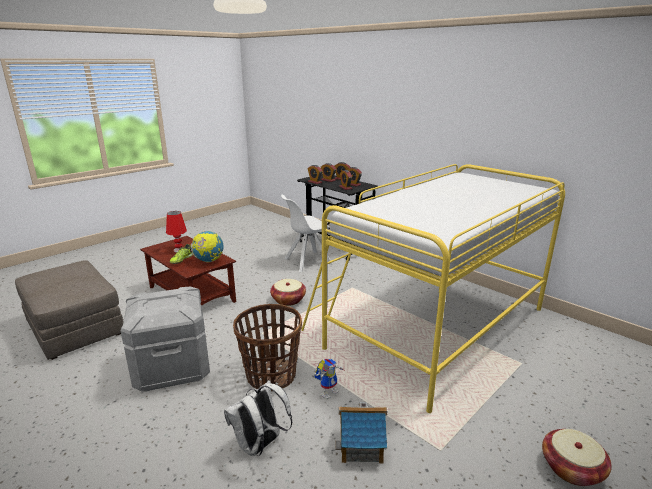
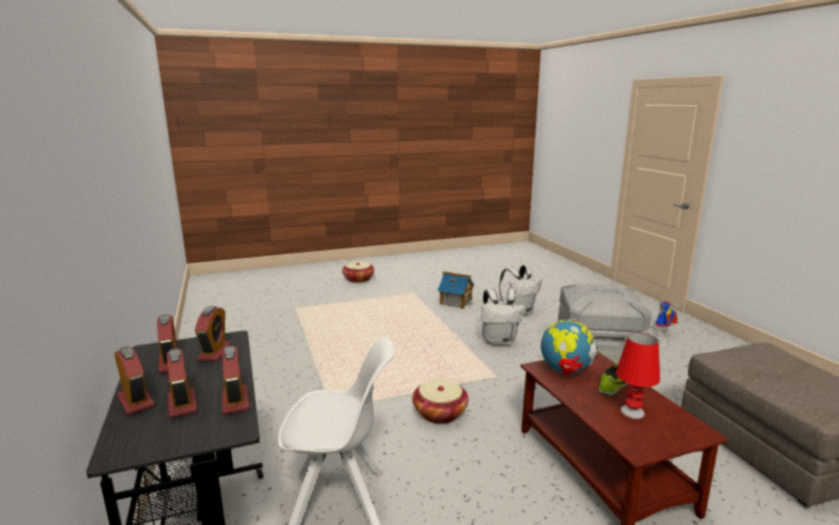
camera: 155 degrees left, 5 degrees down
(270, 376) = (499, 341): basket -> white backpack
(328, 391) = (457, 324): toy robot -> toy robot (661, 334)
(435, 328) = (312, 341): yellow bed -> none

